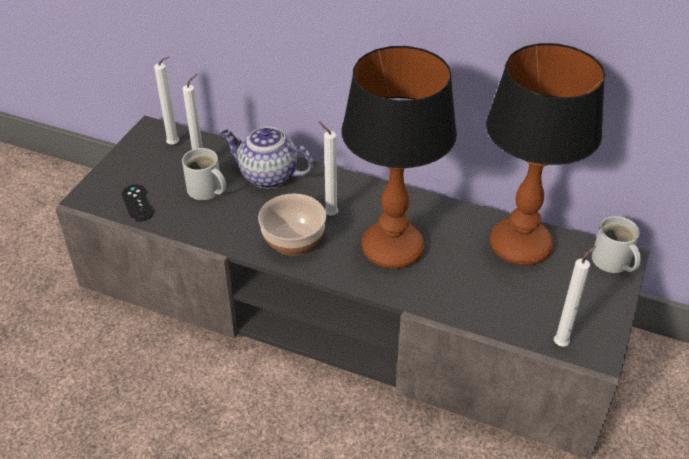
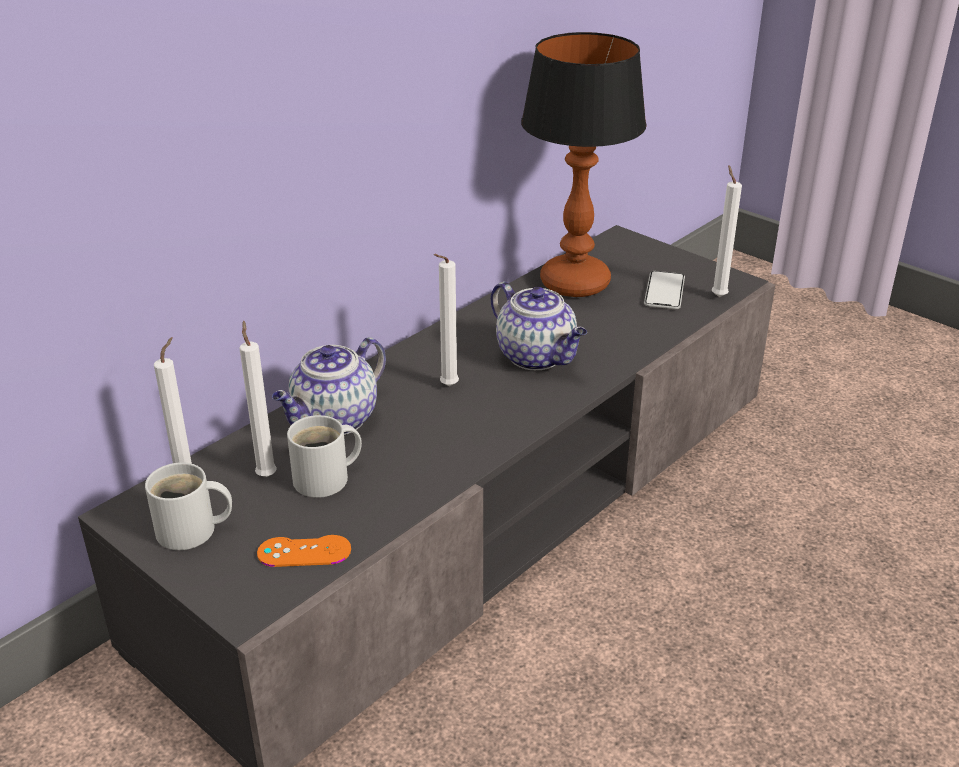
camera: 70 degrees left, 10 degrees down
(138, 203) = (304, 551): black game controller -> orange game controller
(294, 240) = (478, 422): bowl -> none
(393, 250) = (538, 357): table lamp -> teapot
(544, 305) = (664, 291): none -> phone
(612, 262) = (623, 244): white mug -> white mug (191, 532)

